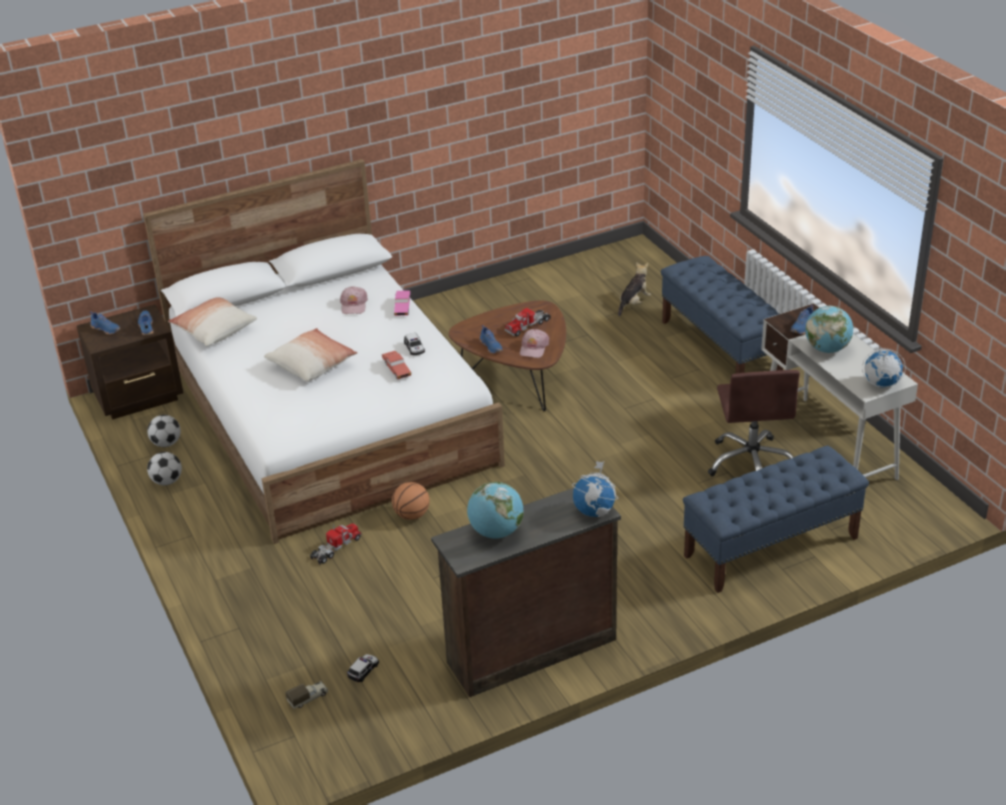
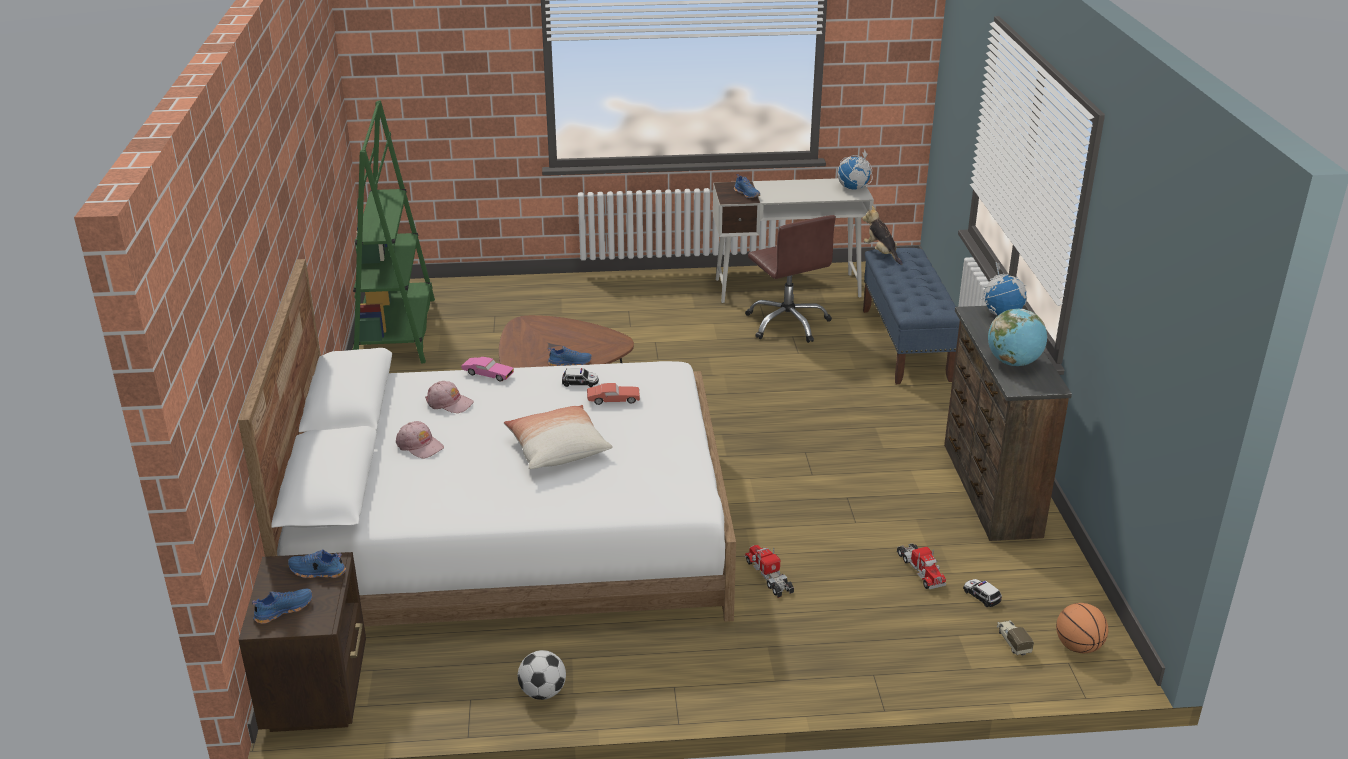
camera: 70 degrees left, 5 degrees down
(166, 443) = (455, 680): football -> none
(214, 330) = (401, 510): pillow -> none
(412, 515) = (743, 514): basketball -> basketball (1078, 647)
(528, 326) = (551, 336): toy truck -> toy truck (920, 569)
(534, 348) = (595, 342): pink cap -> pink cap (420, 445)
(569, 275) = (396, 332): none -> green bookcase
(633, 304) = (488, 313): plush toy -> plush toy (881, 253)
(721, 348) = (606, 293): blue bench -> none
(751, 463) = (787, 323): brown office chair -> brown office chair turned 45 degrees clockwise
(827, 349) = (787, 193): globe -> none

